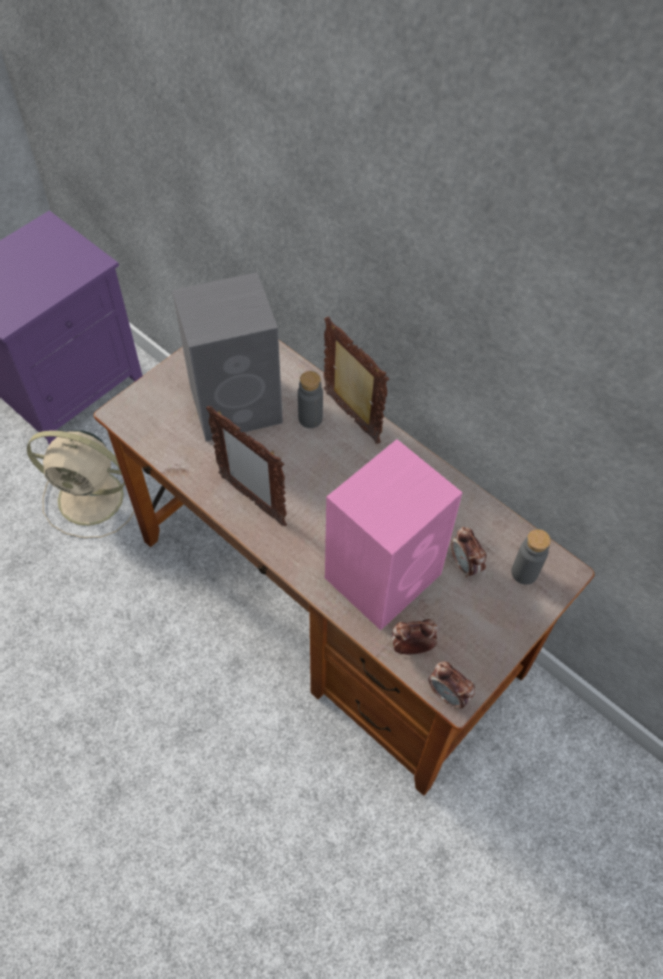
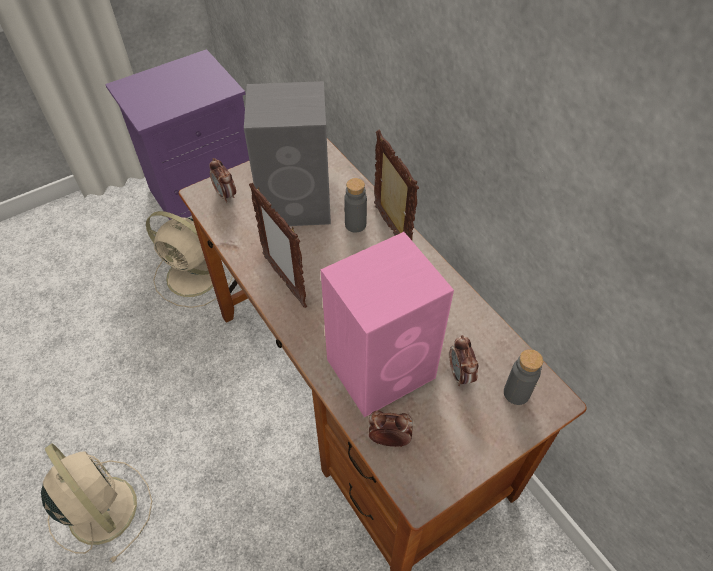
camera: 15 degrees right, 5 degrees down
(71, 791) = (101, 507): none -> beige fan
(448, 695) = (412, 493): alarm clock -> alarm clock (226, 195)

